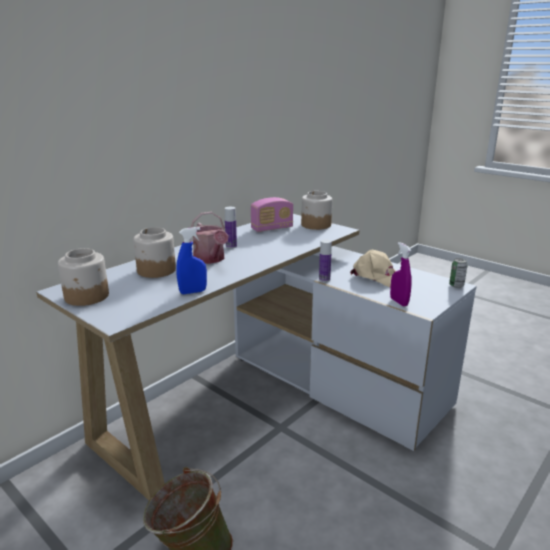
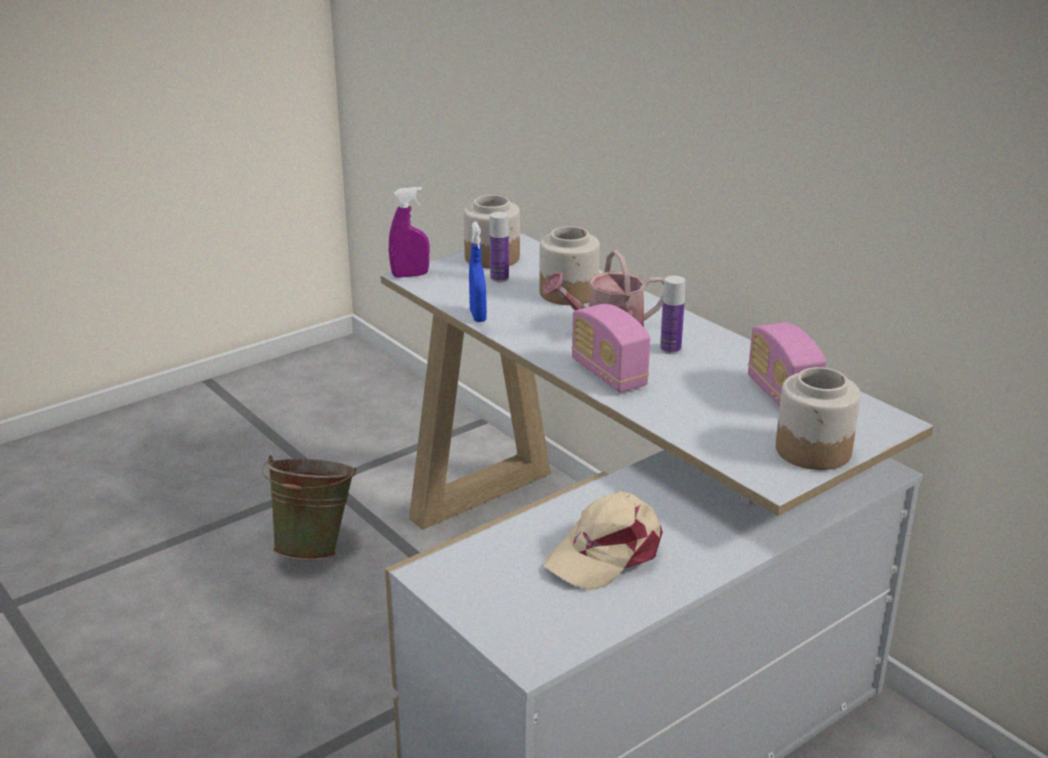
camera: 100 degrees right, 5 degrees up
(264, 256) = (608, 374): none -> radio
(324, 279) = (607, 483): bottle -> bottle (499, 278)
(399, 302) = (474, 549): purple spray bottle -> purple spray bottle (410, 275)
(456, 285) = (533, 656): can -> none

